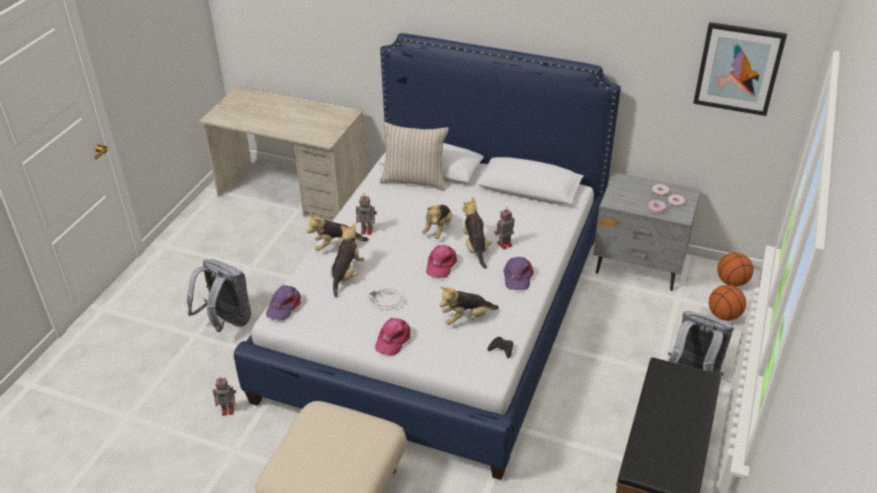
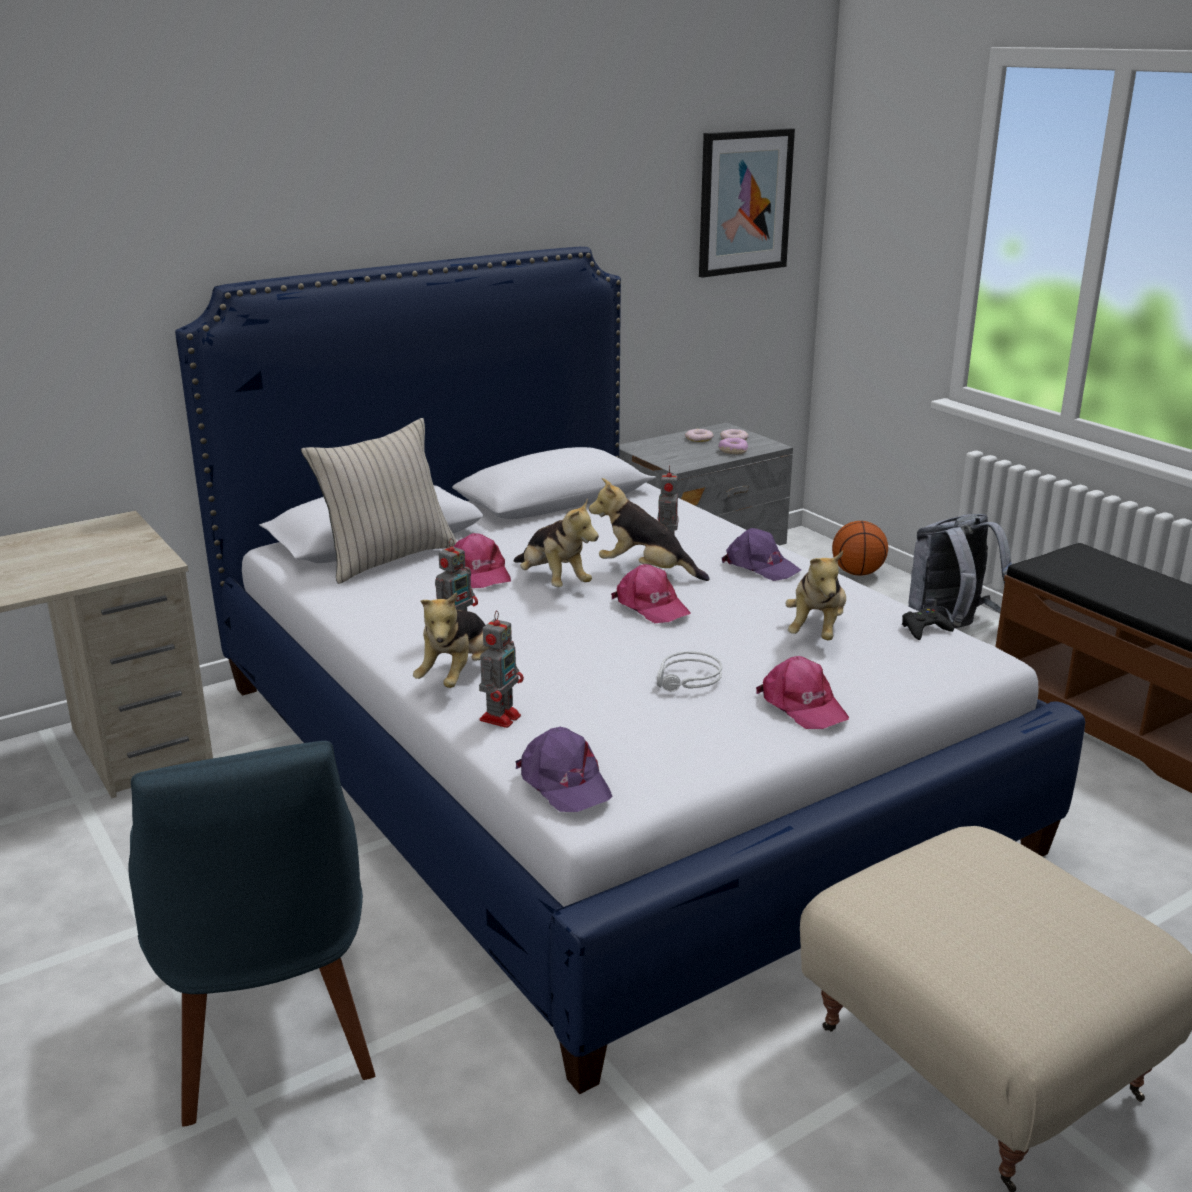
camera: 55 degrees left, 15 degrees down
(226, 322) = (268, 1031): grey backpack -> blue chair
(228, 409) = (563, 1140): toy robot -> toy robot (501, 717)
(346, 275) = (563, 688): plush toy -> none
(426, 208) = (479, 573): none -> pink cap
(732, 282) = (803, 546): basketball -> none

